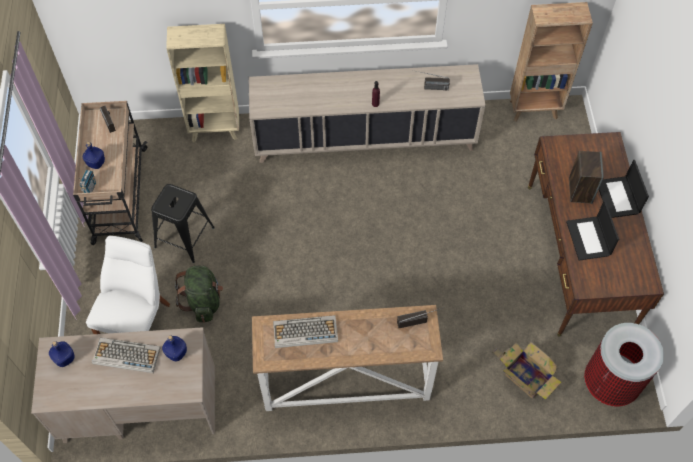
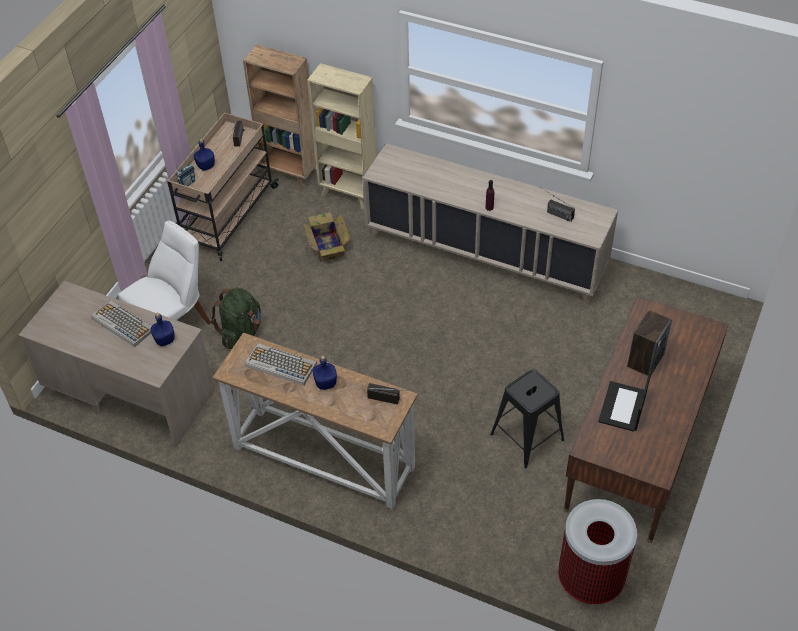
camera: 30 degrees right, 10 degrees down
(65, 358) = (73, 305): blue bottle -> blue bottle (326, 383)
(184, 237) = (260, 273): black stool -> black stool (527, 437)
(525, 376) = (504, 532): cardboard box -> cardboard box (327, 245)
(534, 109) = (682, 293): brown bookcase -> brown bookcase (289, 175)
(618, 197) = (682, 383): laptop -> none

